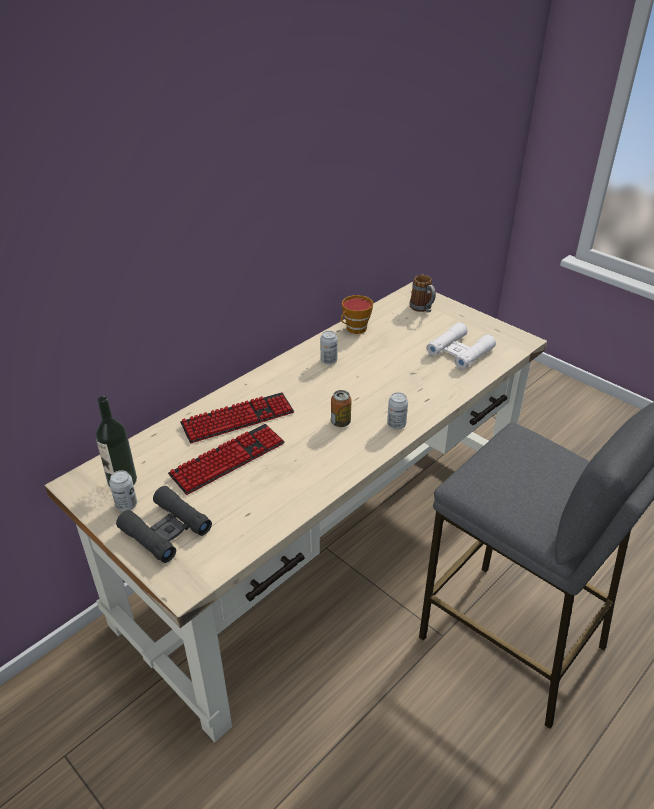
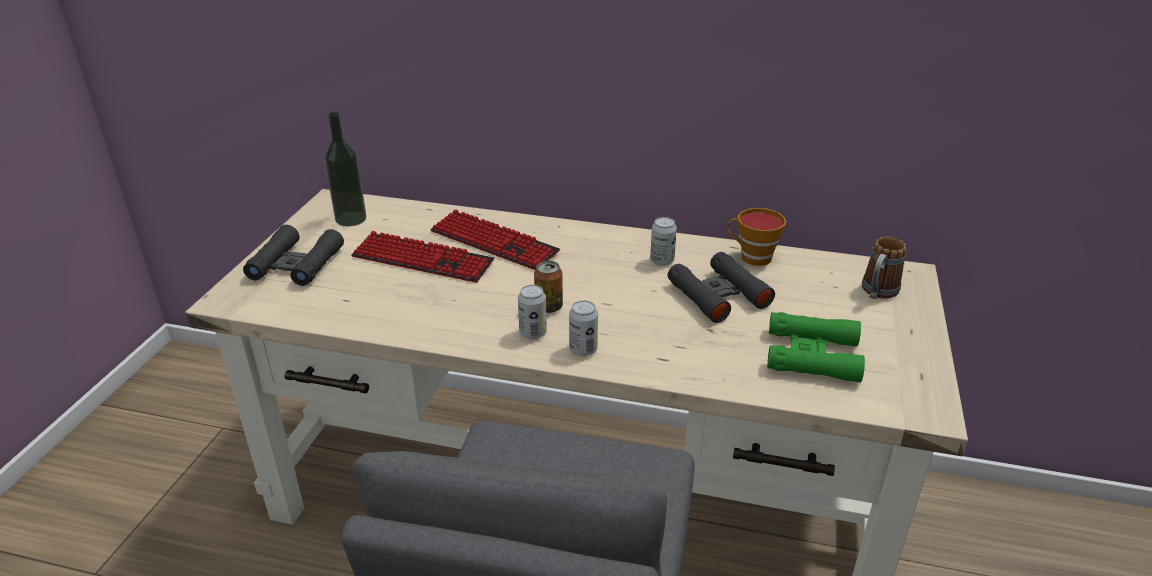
camera: 60 degrees right, 5 degrees down
(126, 505) = (319, 233): can -> can (533, 333)
(382, 356) = (718, 295): none -> black binoculars
(459, 351) = (812, 355): white binoculars -> green binoculars

